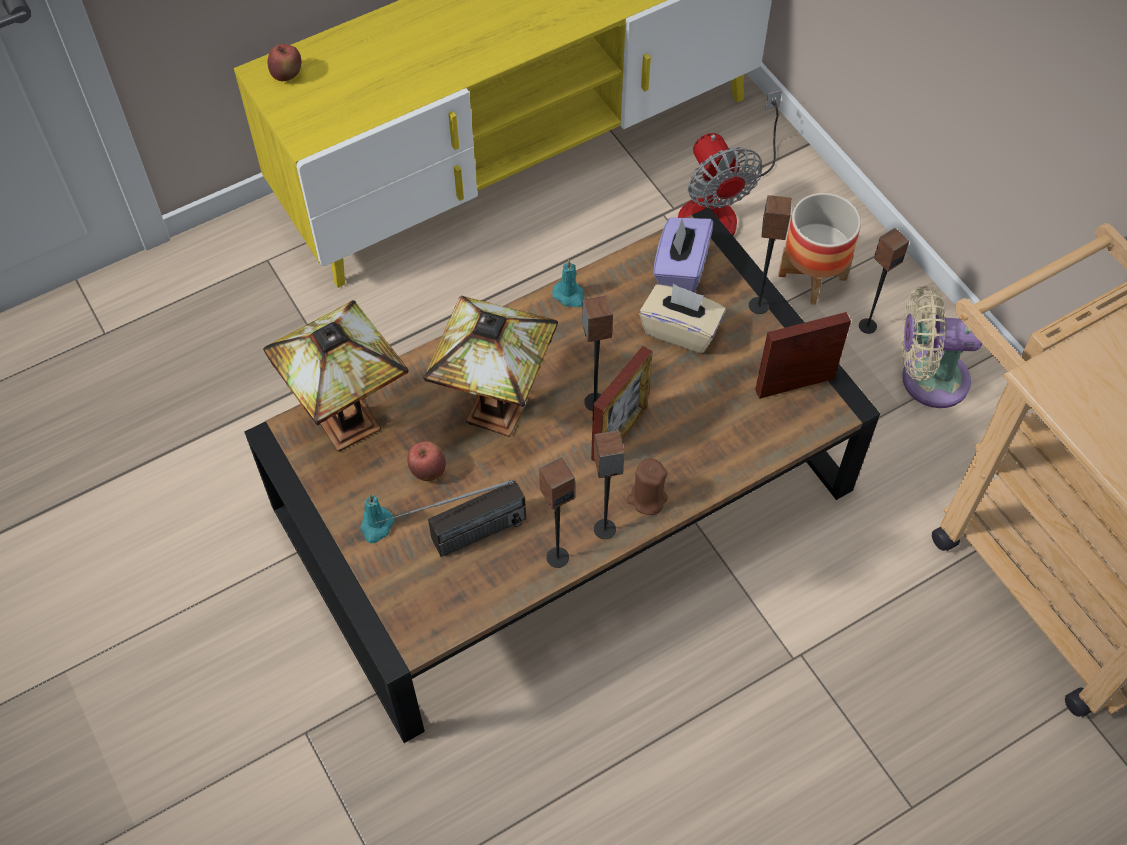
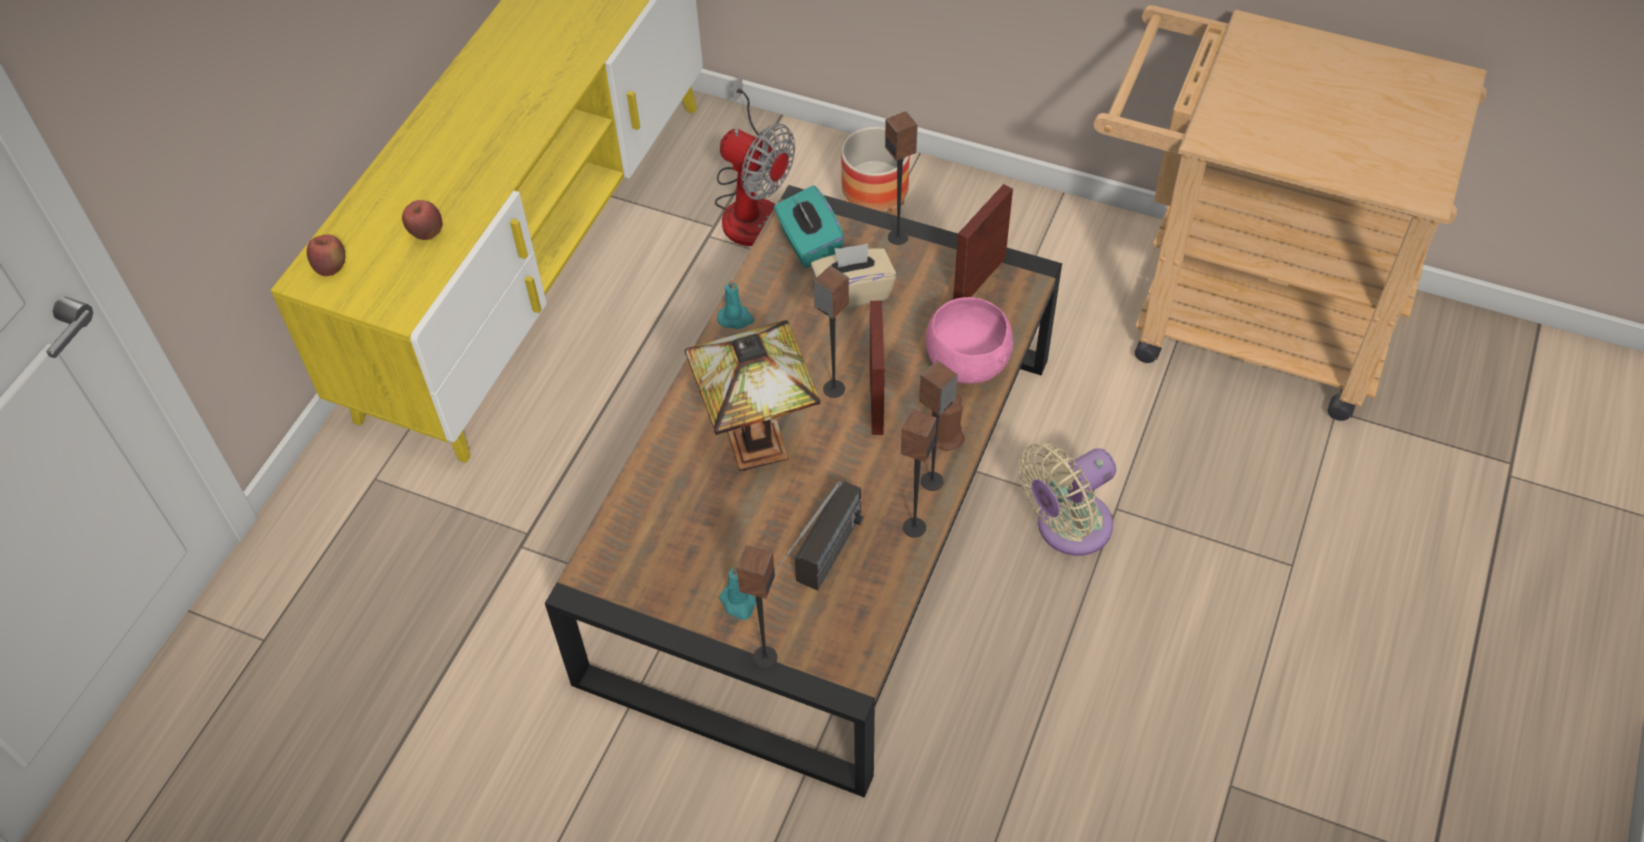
camera: 35 degrees left, 5 degrees down
(351, 419) = (635, 531): table lamp -> none
(428, 471) = (743, 530): apple -> apple (426, 233)
(680, 268) = (809, 244): purple tissue box -> turquoise tissue box
(719, 448) = (966, 363): none -> pink bowl
(867, 325) = (950, 229): speaker -> speaker (764, 657)
(927, 379) = (1030, 242): beige fan -> beige fan (1067, 528)

